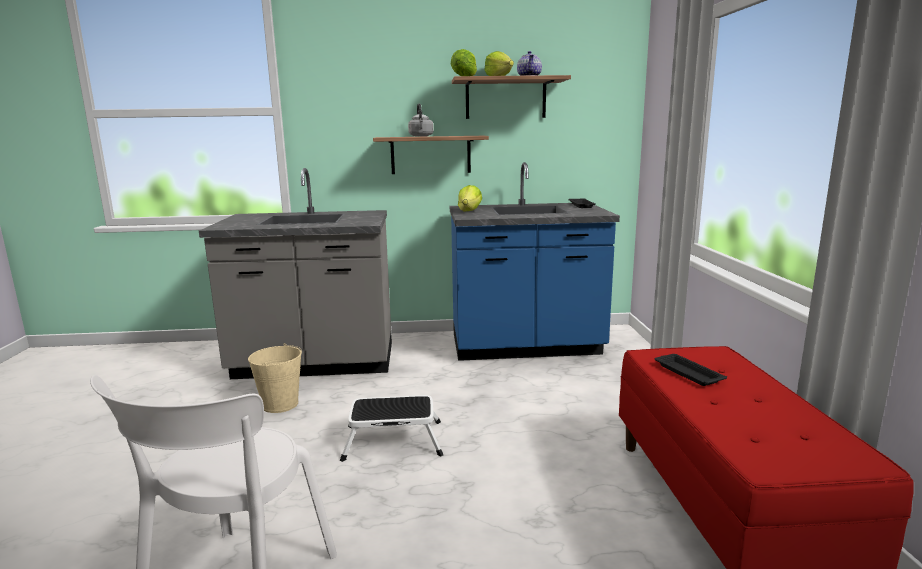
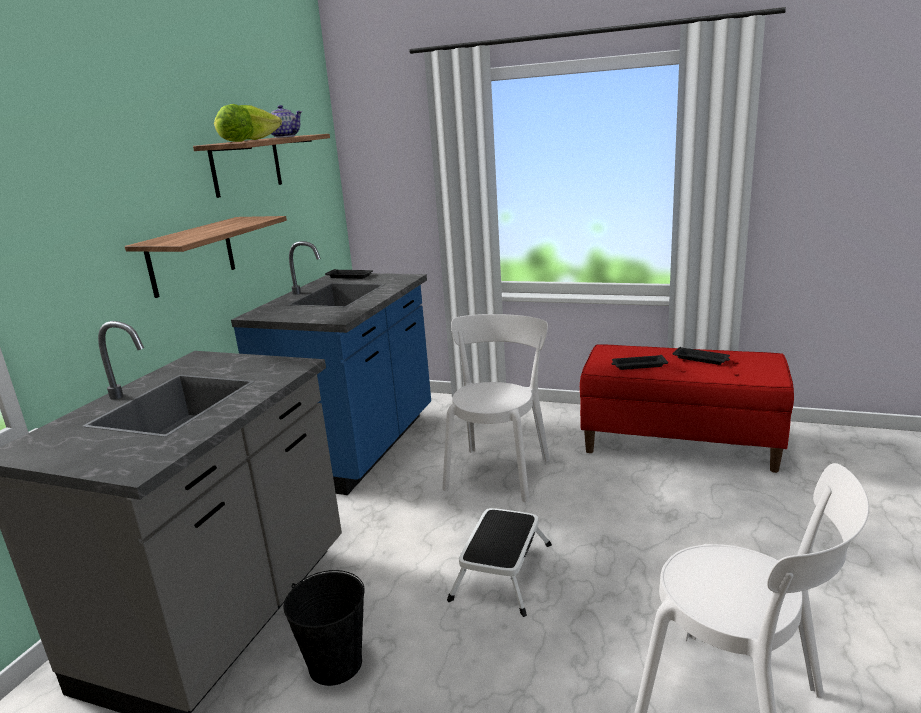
camera: 65 degrees left, 5 degrees up
(280, 404) = (335, 664): beige bucket -> black bucket
(421, 136) = (203, 231): grey kettle -> none
(469, 211) = (297, 314): lettuce -> none
(543, 408) = (499, 471): none -> white chair
(769, 408) = (701, 359): none -> black tray

